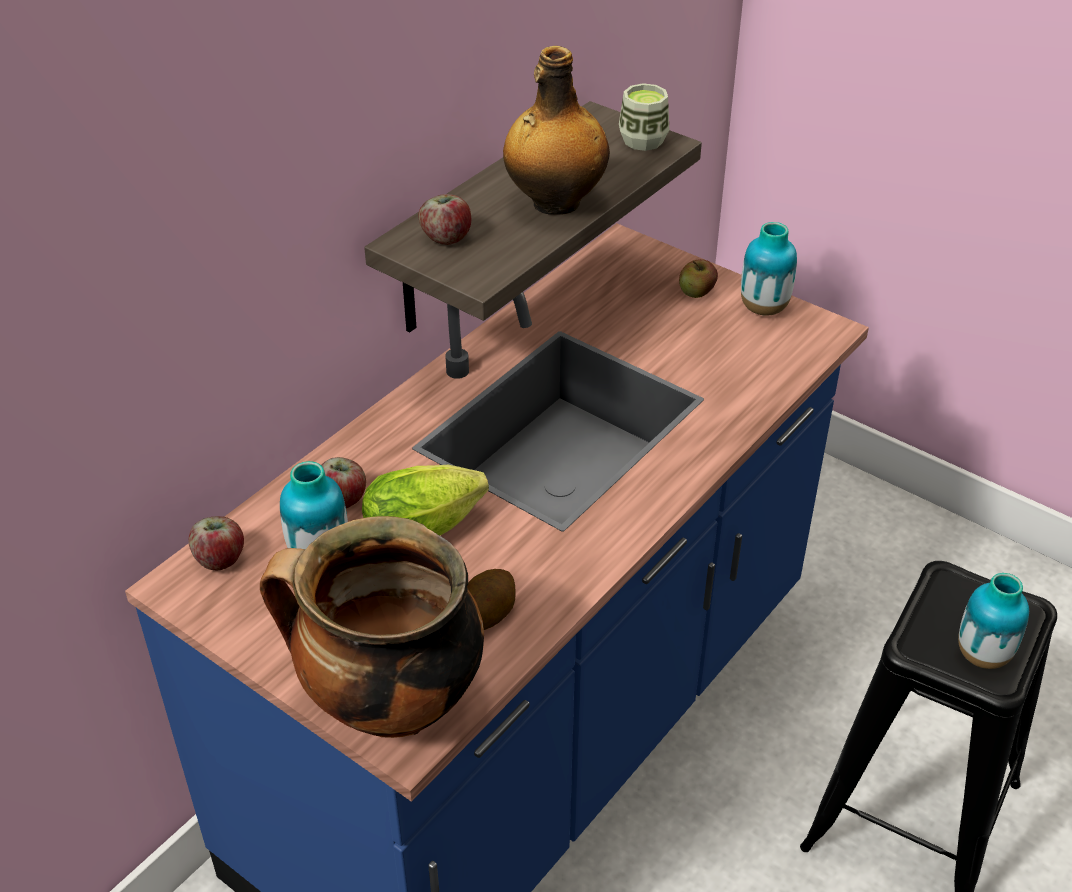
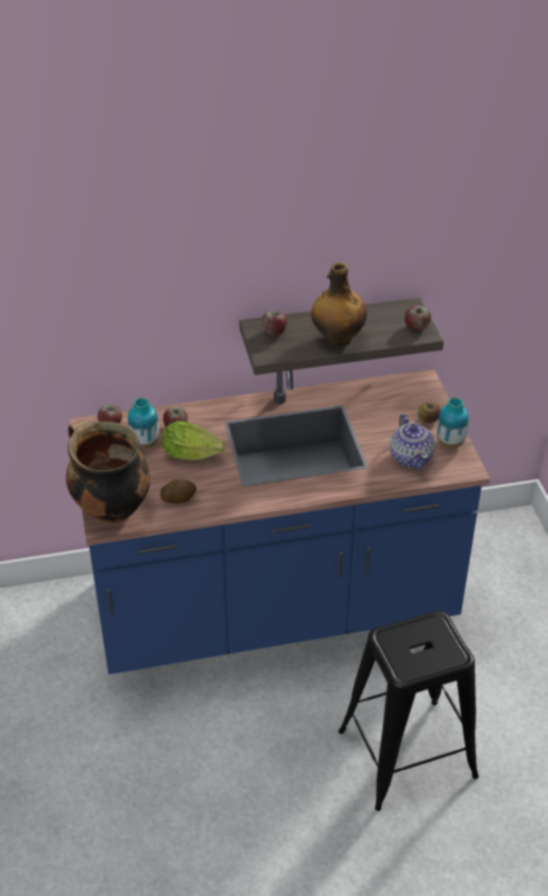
camera: 40 degrees right, 0 degrees up
(643, 140) = (416, 328): cup -> apple
(741, 353) = (411, 457): none -> teapot
(982, 655) = (410, 659): vase -> none

